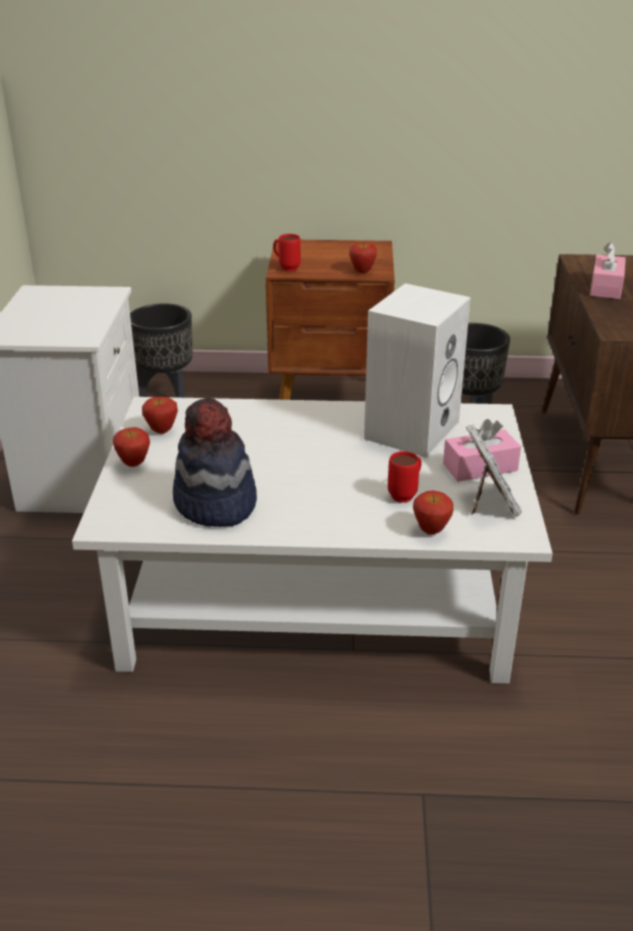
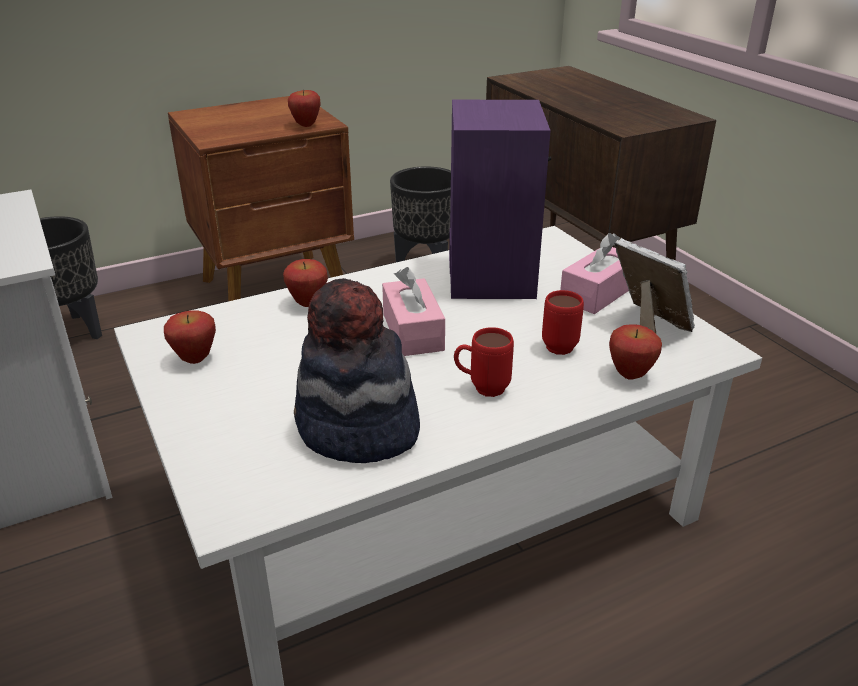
camera: 30 degrees left, 0 degrees up
(134, 464) = (195, 413): apple -> apple (308, 303)
(286, 268) = (214, 136): red mug -> red mug (481, 388)
(411, 429) = (488, 275): white speaker -> purple speaker
(606, 287) = (565, 95): pink tissue box -> pink tissue box (413, 332)

